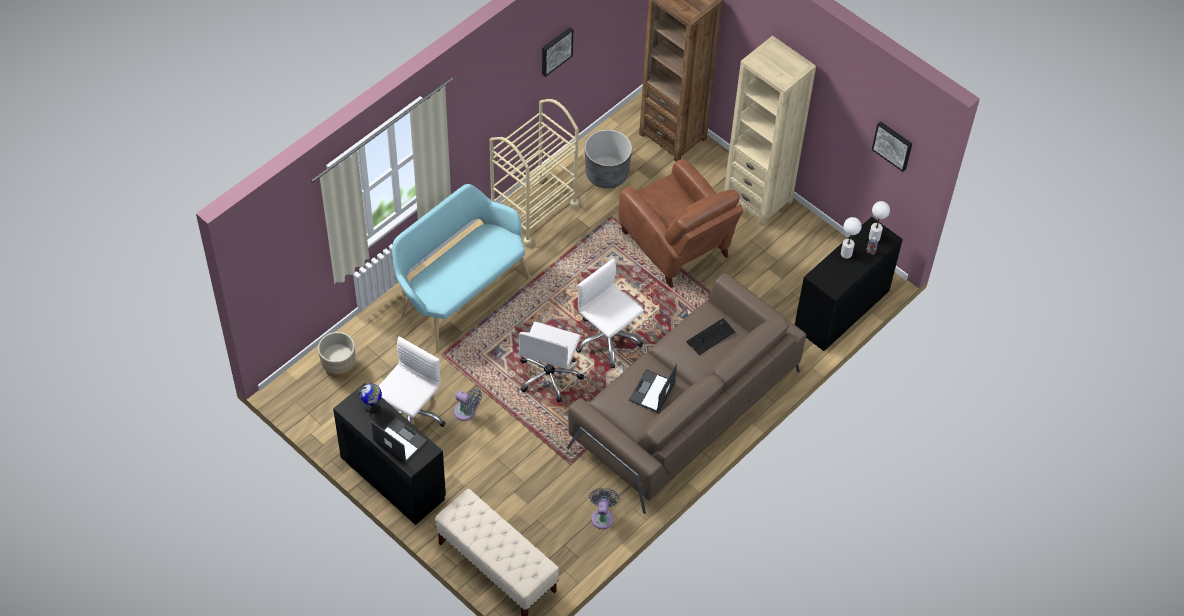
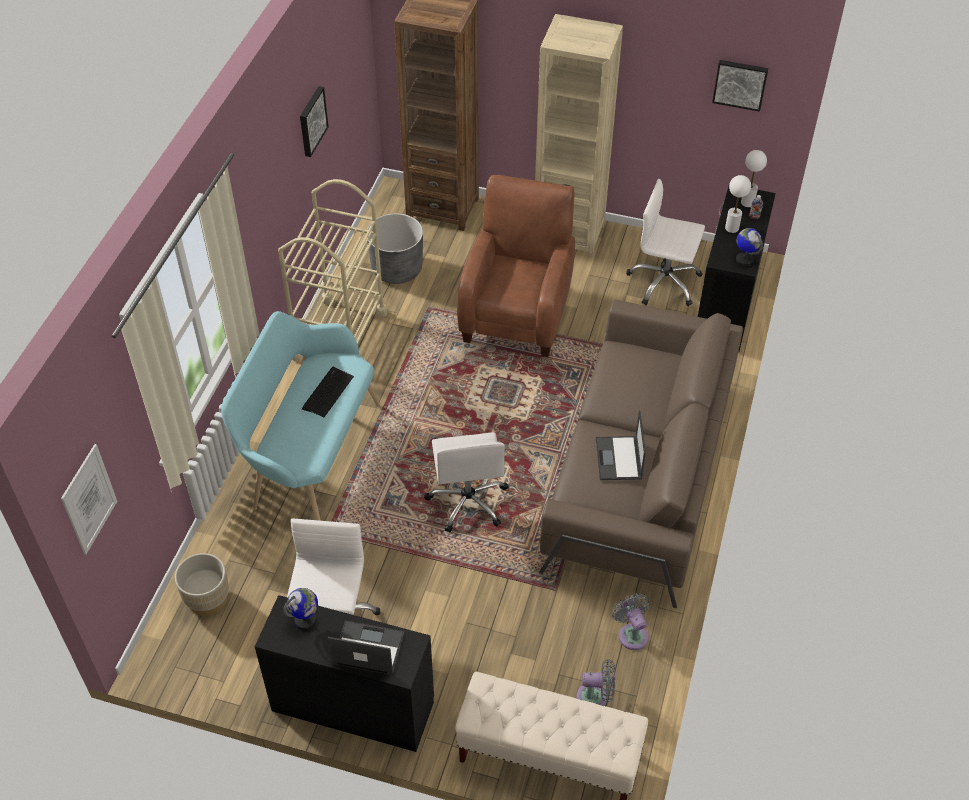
camera: 25 degrees left, 5 degrees down
(268, 272) = (89, 499): none -> picture
(466, 412) = (397, 585): grey fan -> grey fan (595, 697)
(607, 340) = (507, 434): white office chair -> white office chair (664, 283)
(677, 246) = (518, 310): brown armchair -> brown armchair turned 105 degrees counterclockwise
(710, 336) = (640, 373): keyboard -> keyboard (327, 392)
(836, 283) = (744, 259): none -> globe

